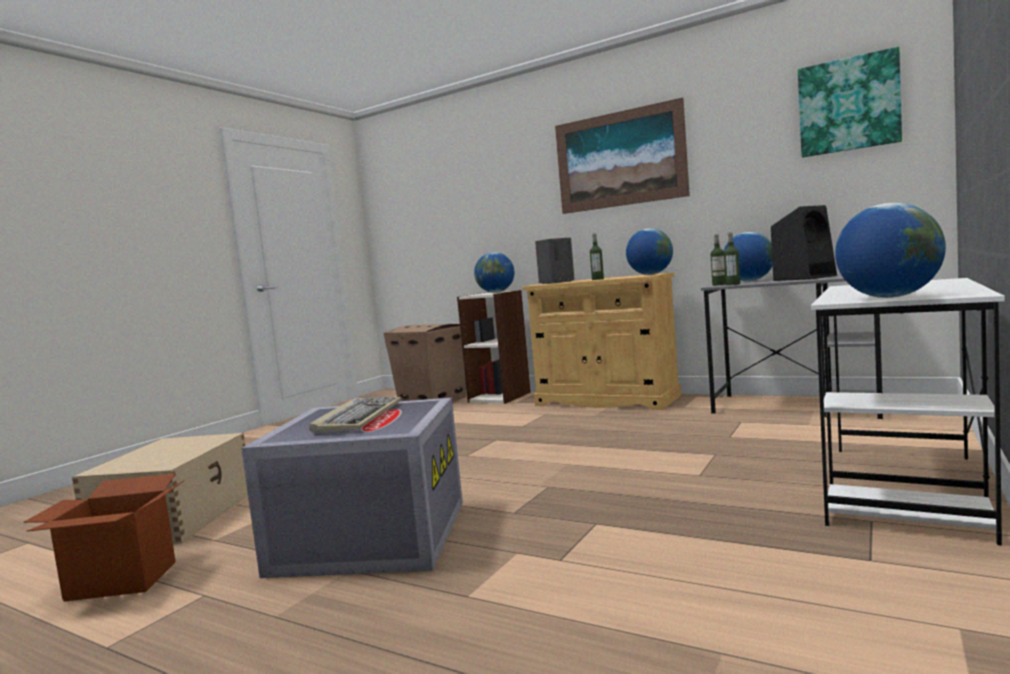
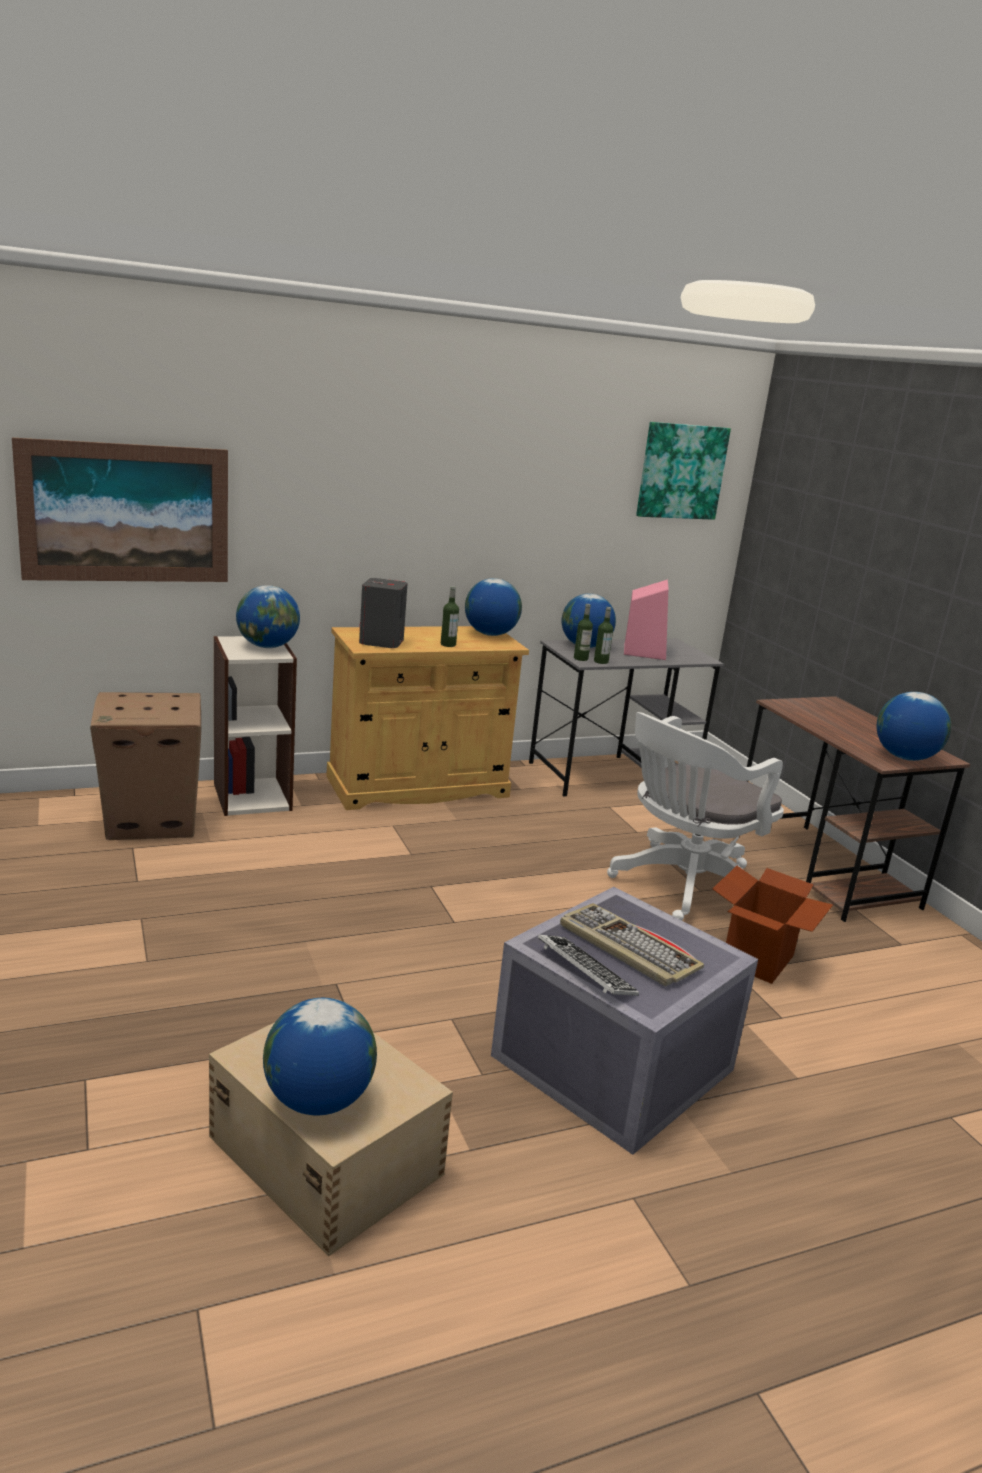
camera: 55 degrees left, 15 degrees up
(121, 581) = (514, 1245): cardboard box -> cardboard box (758, 959)
(135, 458) = (318, 1100): none -> globe
(302, 422) = (585, 972): none -> keyboard
(619, 159) = (447, 472): picture -> picture (126, 513)
(687, 470) = (682, 886): none -> white office chair
(805, 278) = (644, 651): black speaker -> pink speaker
(904, 488) = (824, 871): white desk -> brown desk

